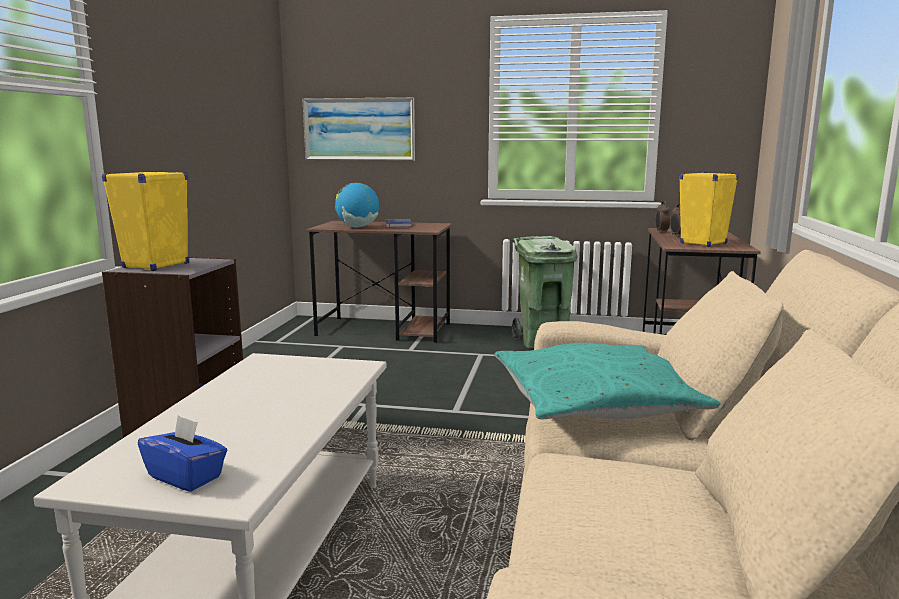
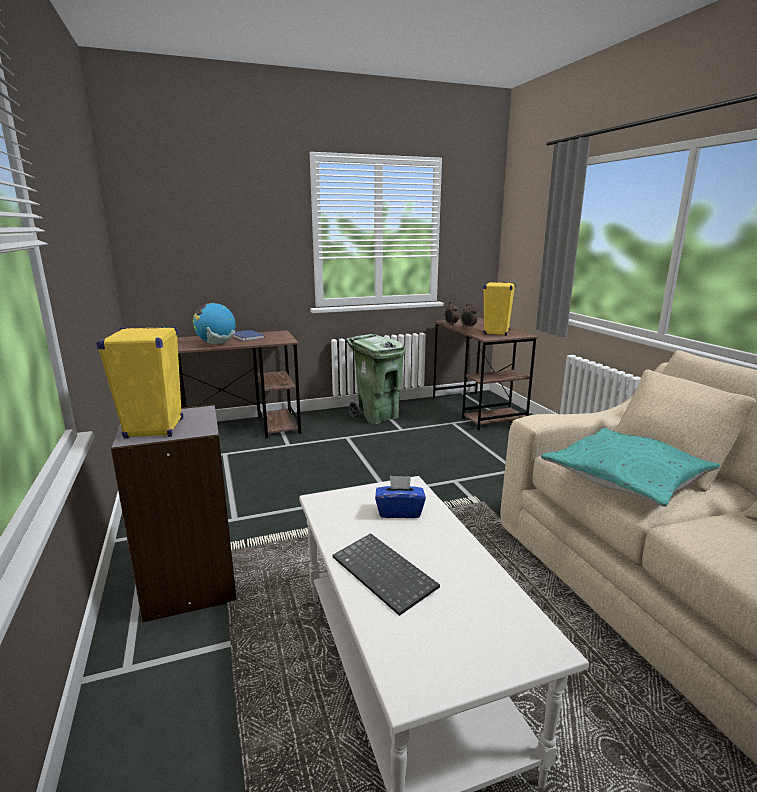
camera: 30 degrees left, 5 degrees up
(186, 476) = (478, 643): blue tissue box -> blue tissue box (399, 512)
(211, 416) = (386, 573): none -> keyboard
(359, 129) = (193, 250): picture -> none

